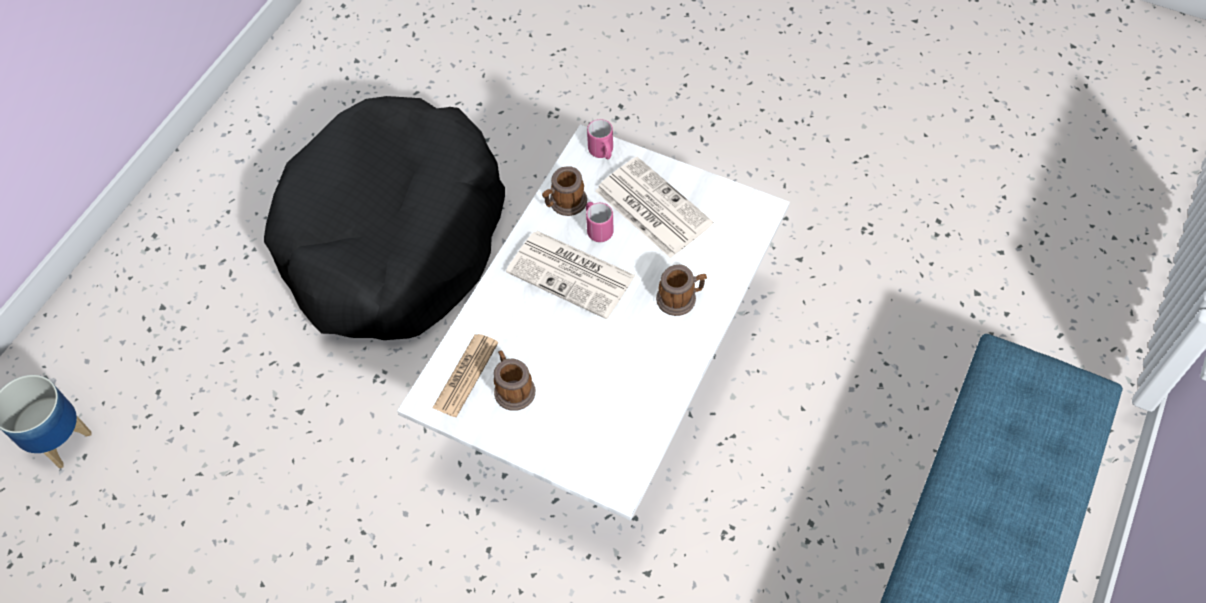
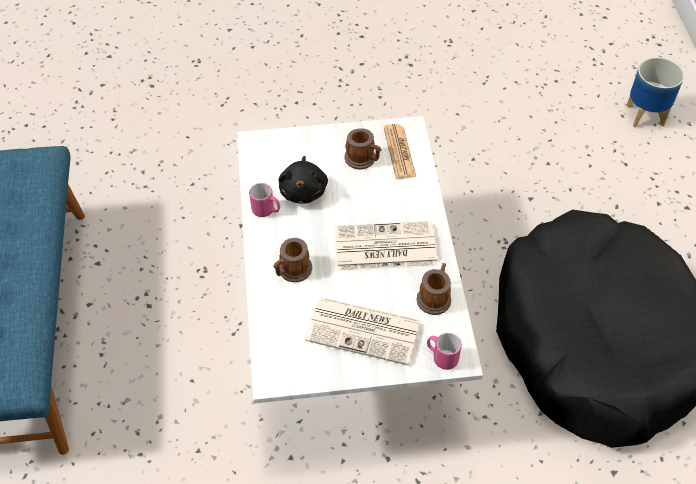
camera: 145 degrees right, 5 degrees down
(597, 229) = (393, 290): pink mug -> pink mug (266, 211)
(606, 385) = (303, 190): none -> black plush toy

